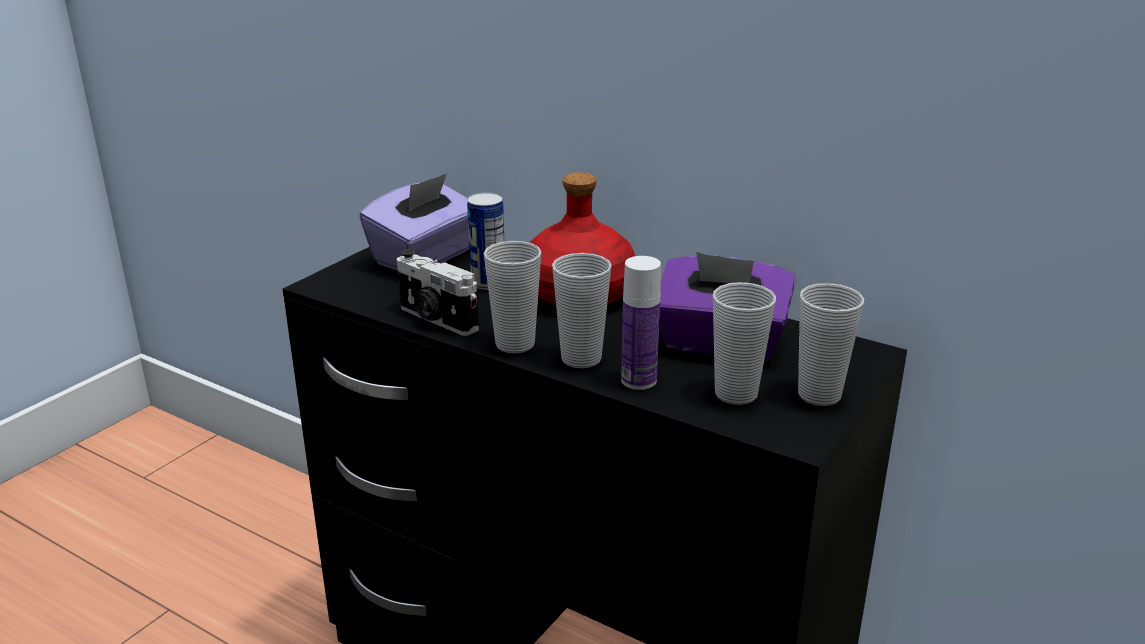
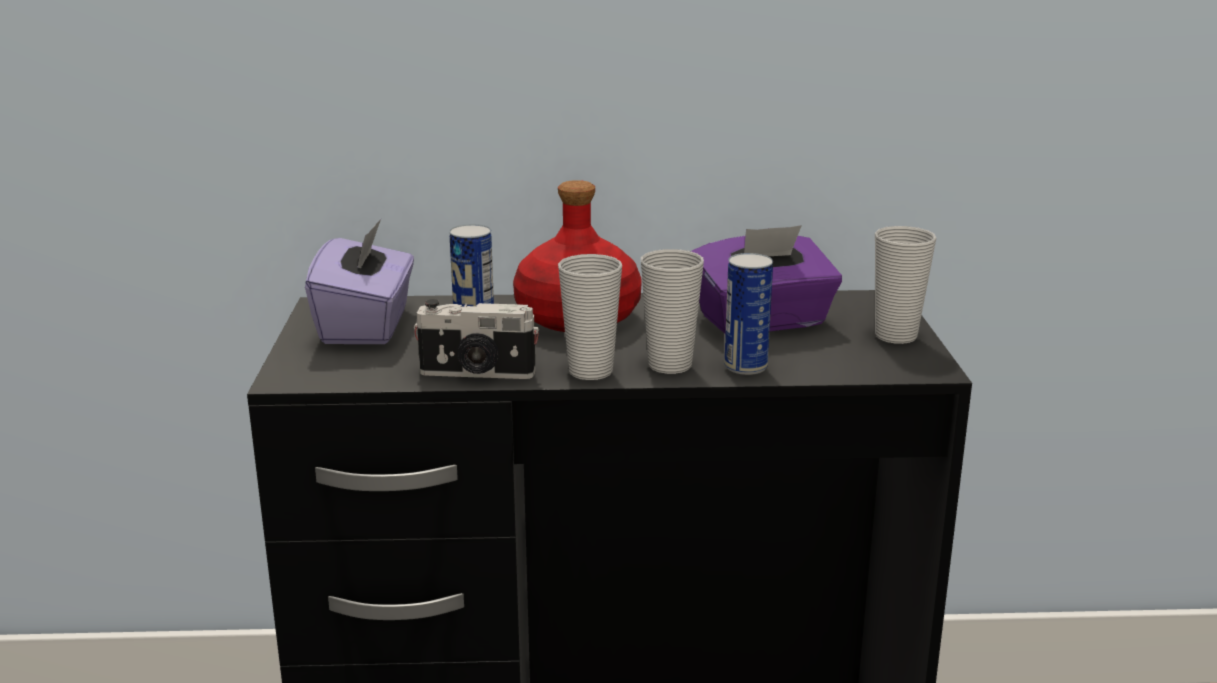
camera: 35 degrees left, 5 degrees down
(638, 380) = (745, 367): bottle -> can
(736, 394) = (836, 353): cup -> none

